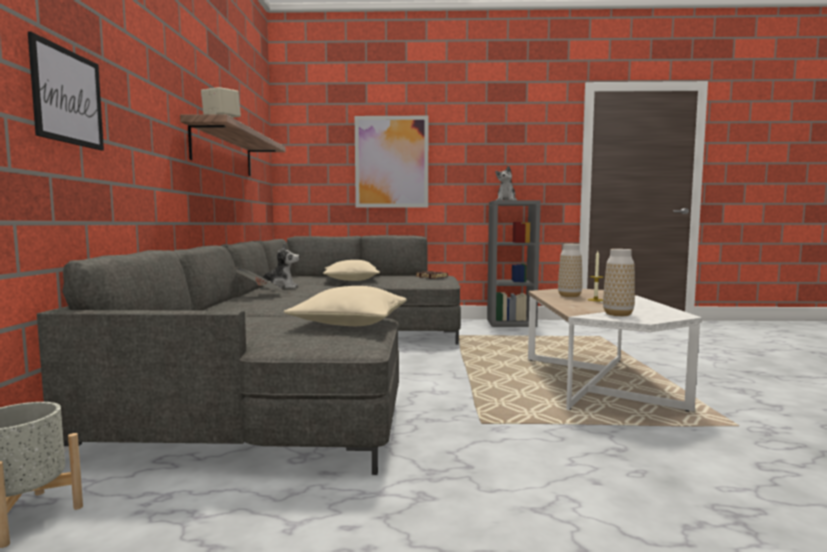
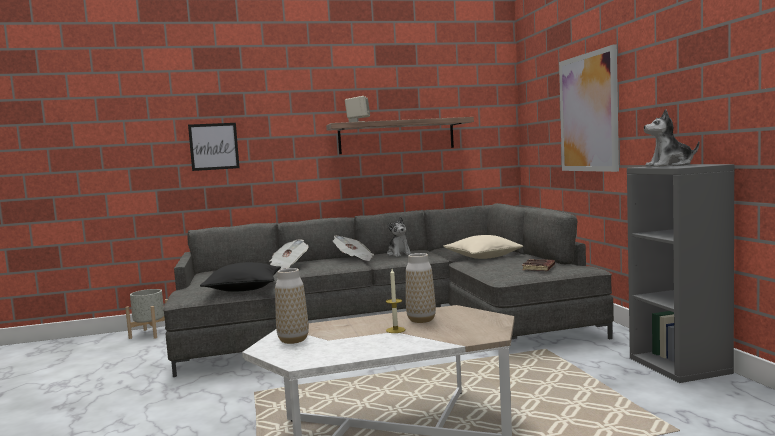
camera: 75 degrees right, 0 degrees up
(235, 310) = (287, 267): none -> newspaper
(350, 323) = (243, 288): beige pillow -> black pillow

